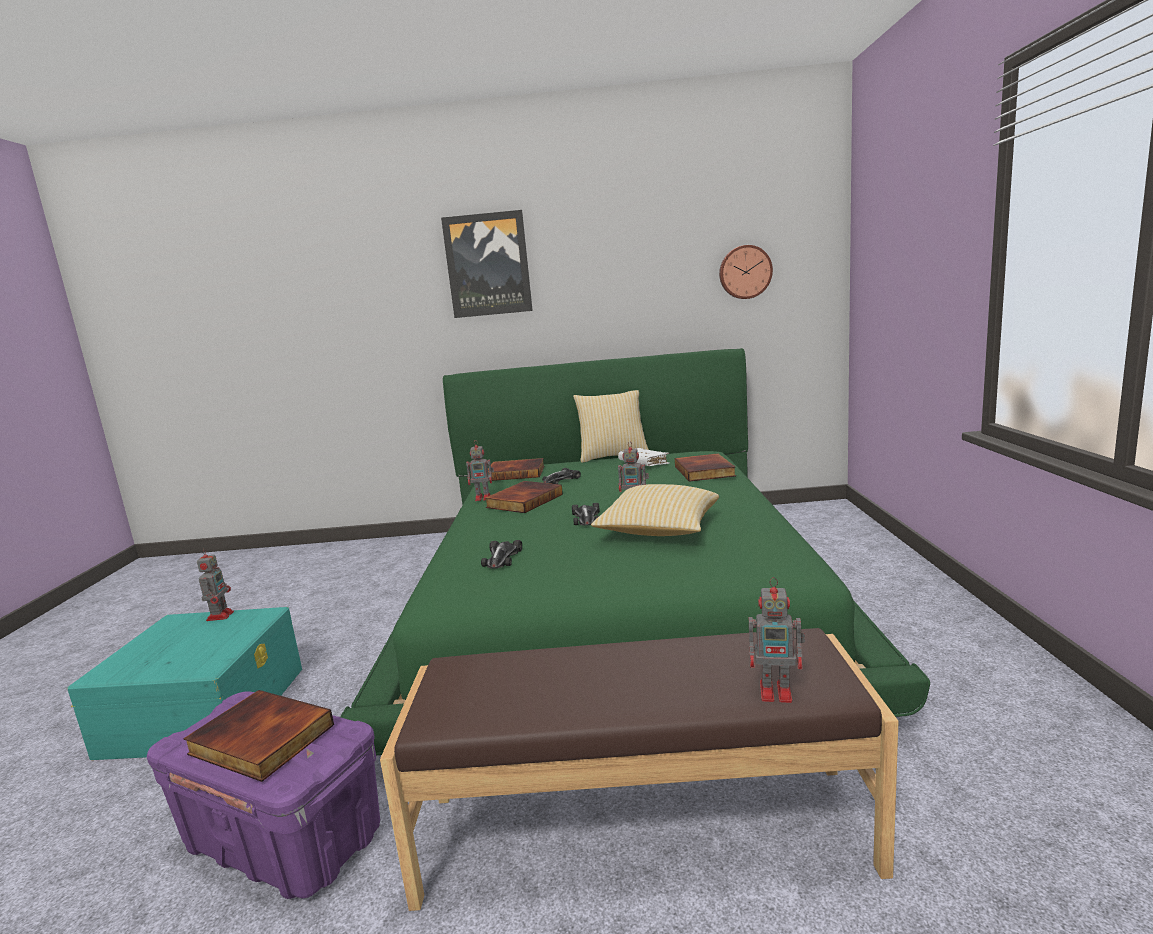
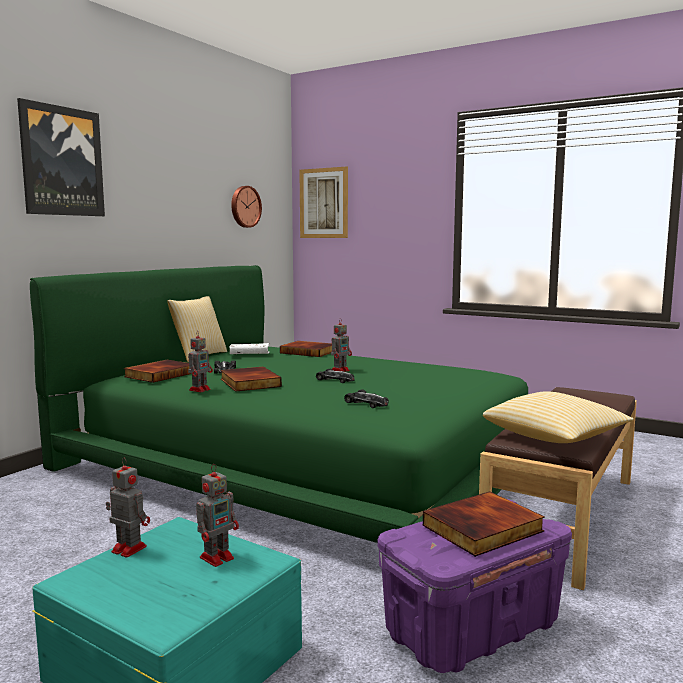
camera: 60 degrees left, 5 degrees down
(659, 531) = (397, 375): pillow -> pillow (555, 438)
(778, 692) = (610, 401): toy robot -> toy robot (218, 557)
(870, 251) = (324, 203): none -> picture

